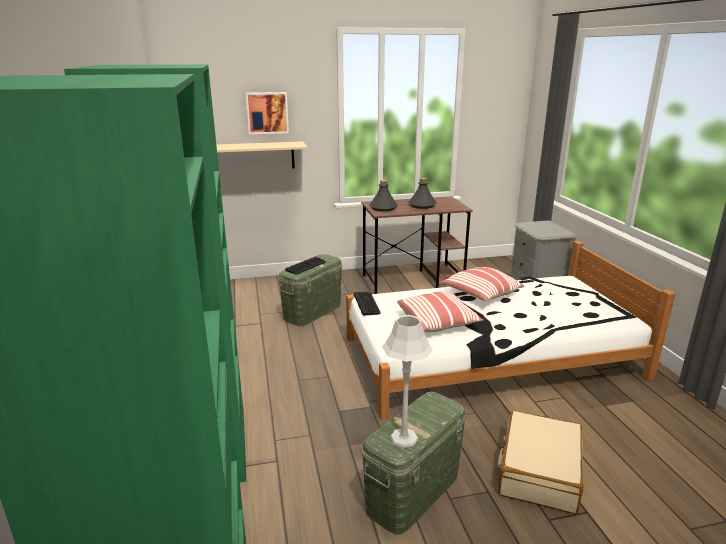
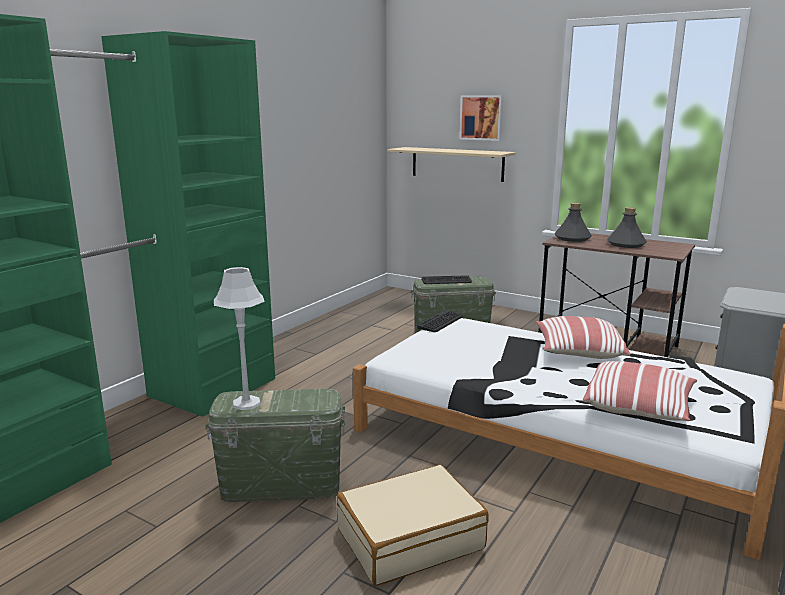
camera: 45 degrees right, 5 degrees down
(438, 322) = (473, 355): pillow -> pillow (639, 407)

